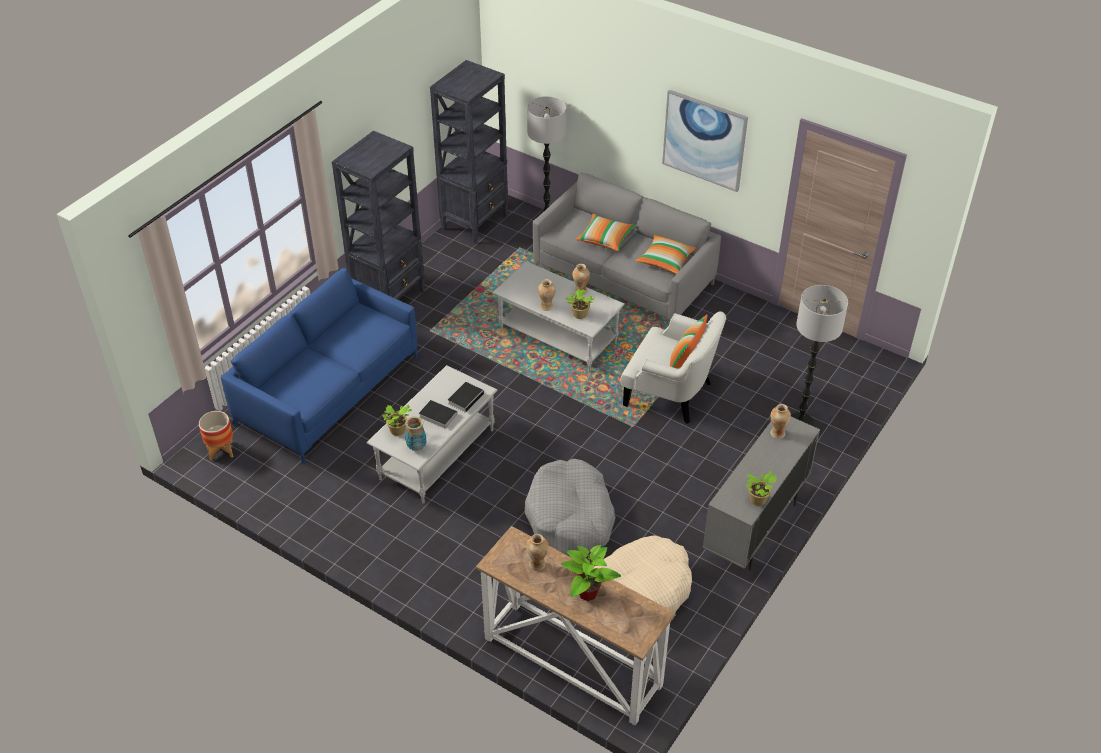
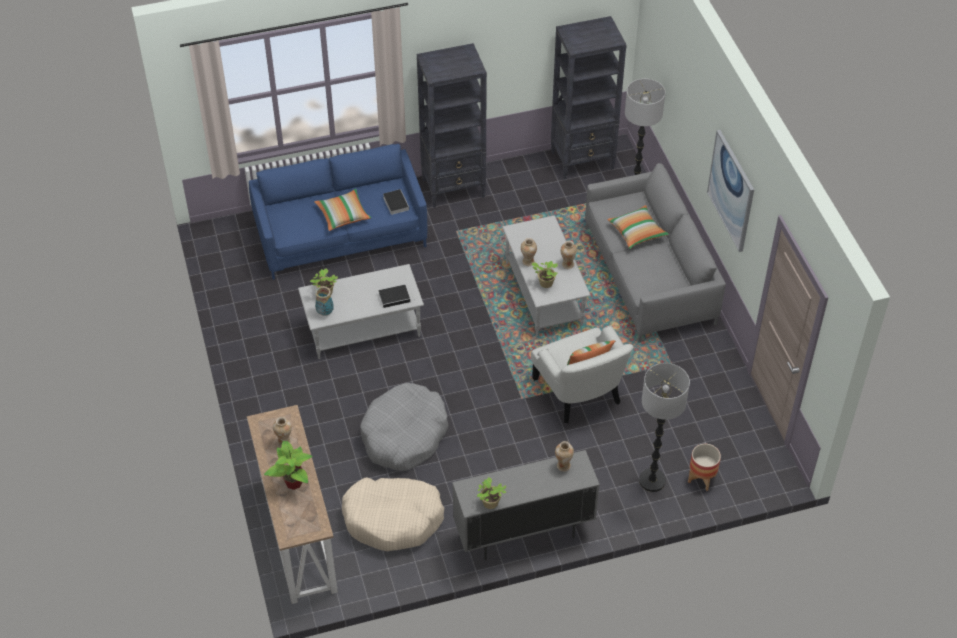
camera: 40 degrees right, 5 degrees up
(221, 450) = (232, 236): planter -> planter (701, 479)
(436, 415) = (362, 298): book -> book (395, 203)
(665, 260) = (664, 279): pillow -> pillow (343, 215)

